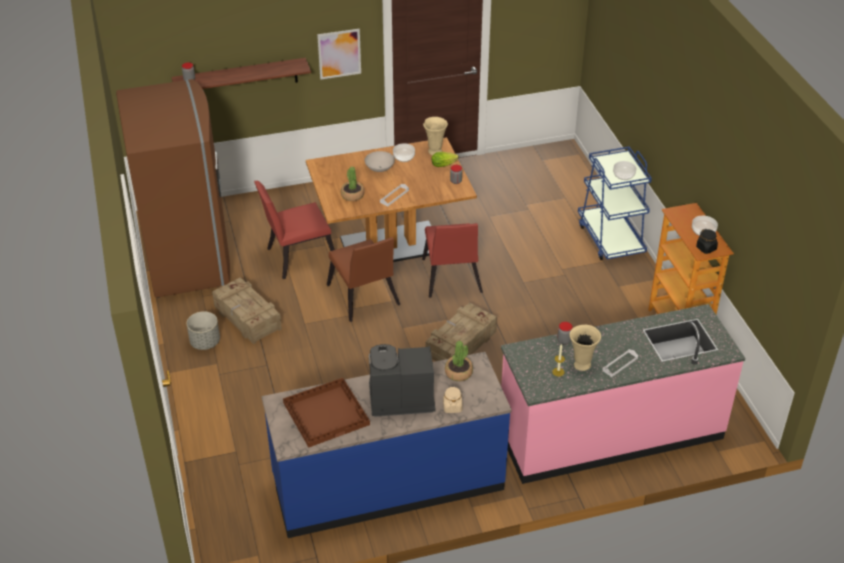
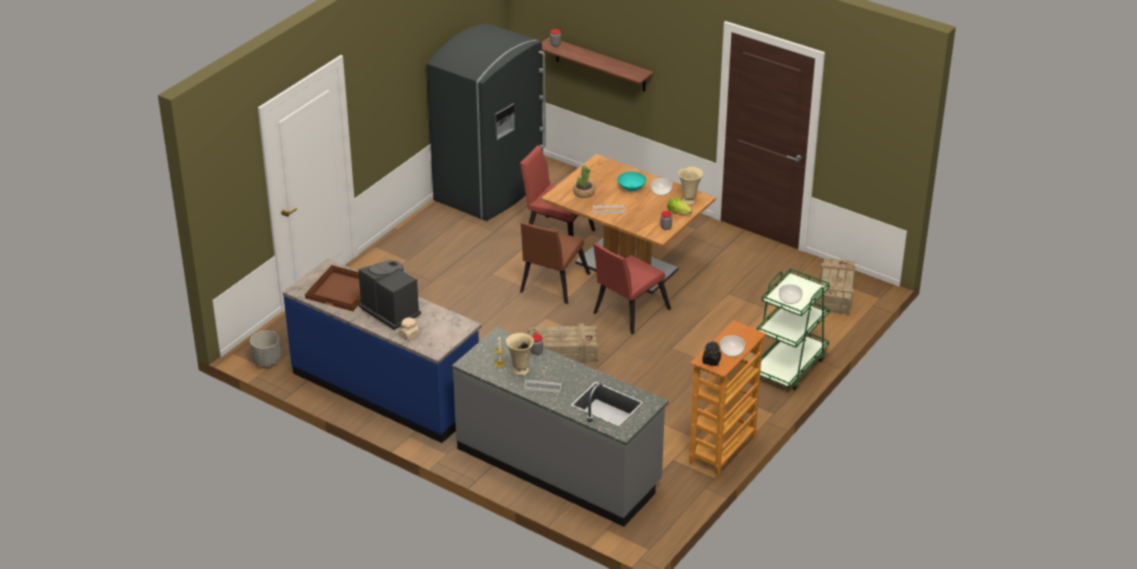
camera: 50 degrees right, 5 degrees down
(188, 258) = (490, 190): brown fridge -> grey fridge
(205, 342) = (420, 244): grey planter -> grey planter (267, 361)
(247, 318) = (465, 248): crate -> crate (835, 294)
(339, 53) = (681, 82): picture -> none
(379, 168) = (632, 188): white bowl -> turquoise bowl
(458, 373) = (445, 322): potted plant -> none
(610, 238) = (788, 366): blue cart -> green cart
(610, 433) = (559, 466): pink counter -> grey counter

